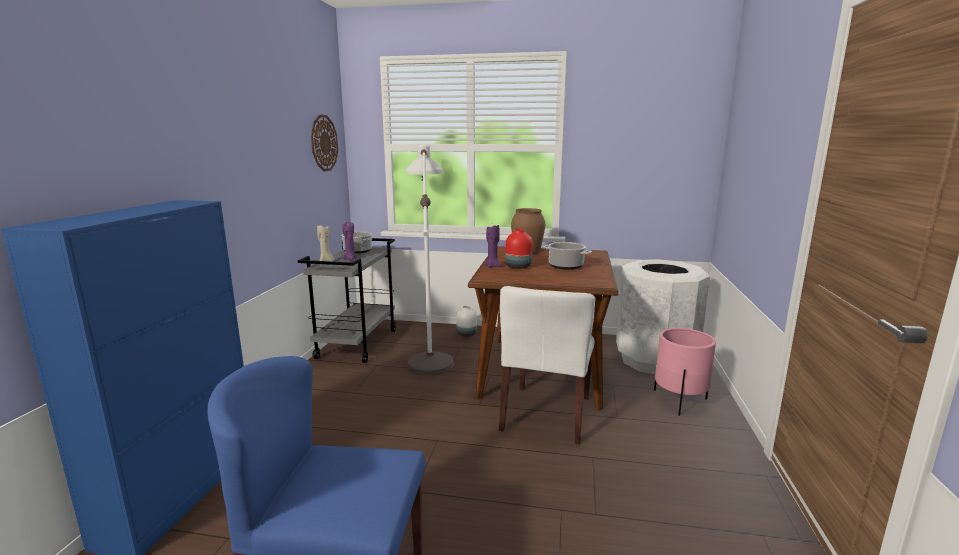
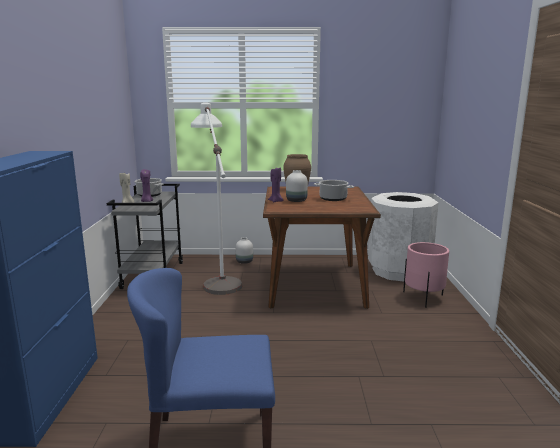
camera: 10 degrees left, 0 degrees up
(324, 143) = (118, 101): wall clock -> none
(518, 267) = (296, 201): red vase -> white vase
(546, 414) = (328, 314): white chair -> none

